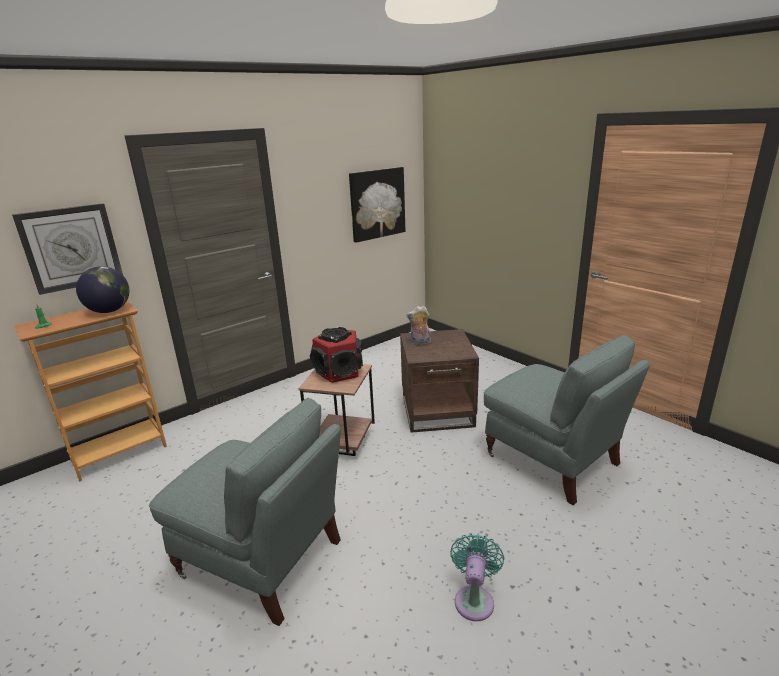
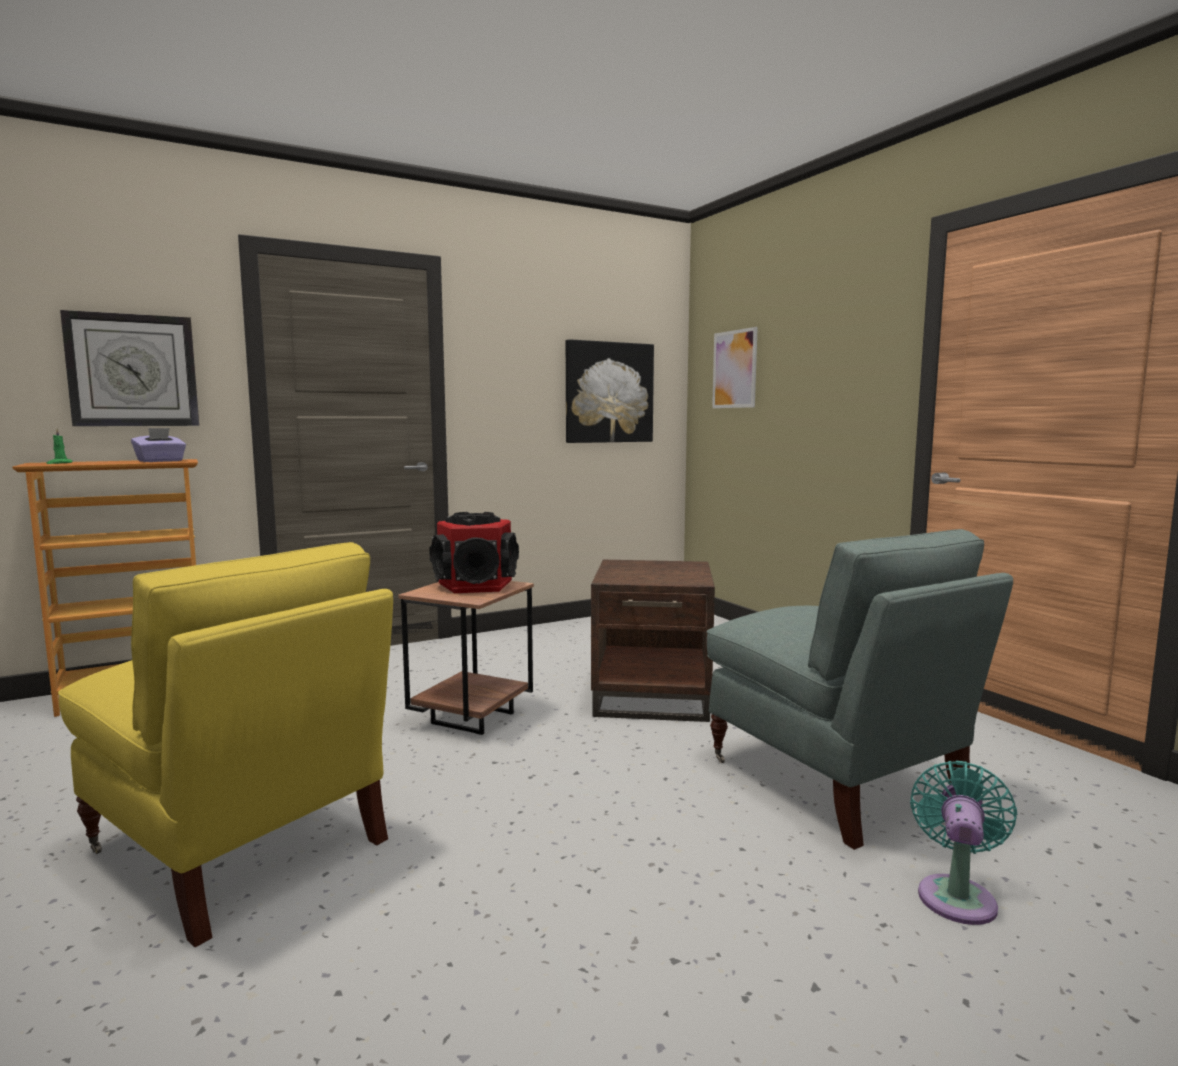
camera: 10 degrees right, 15 degrees down
(109, 311) = (160, 461): globe -> purple tissue box
(262, 559) = (239, 847): grey armchair -> yellow armchair
(420, 343) = (626, 568): plush toy -> none
(459, 185) = (734, 369): none -> picture
(474, 599) = (586, 968): turquoise fan -> turquoise fan (957, 895)

